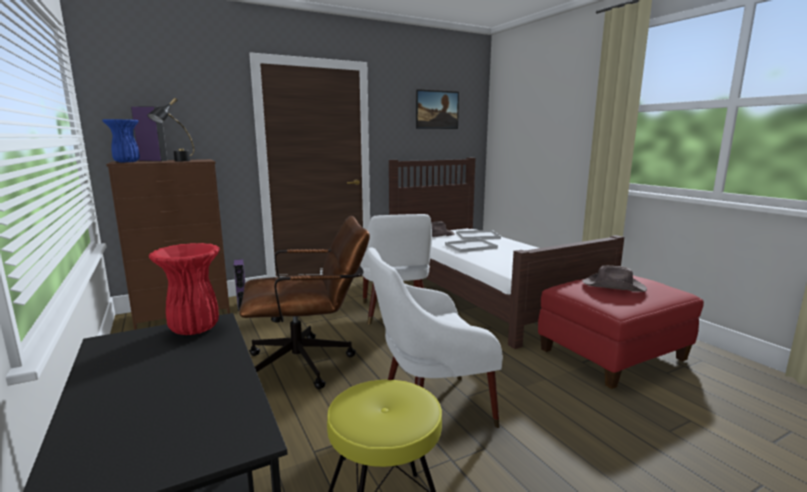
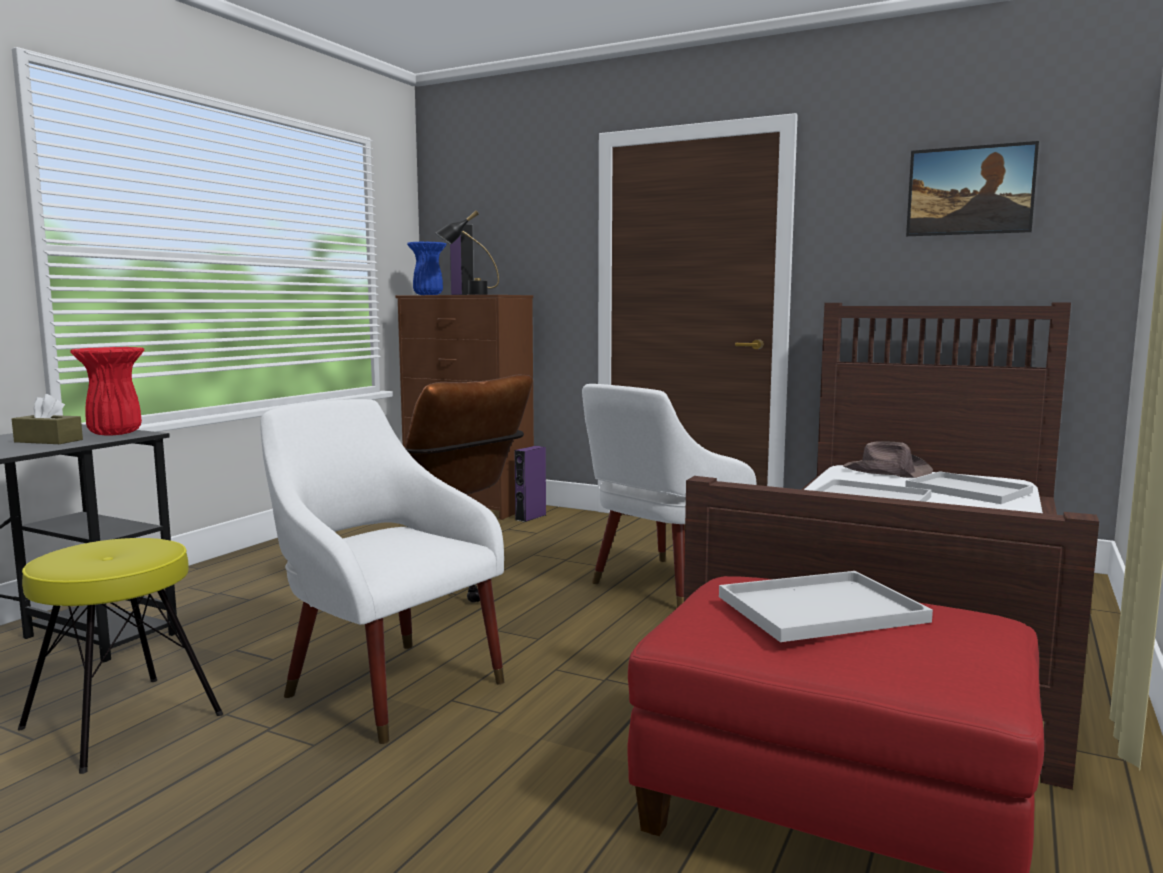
camera: 55 degrees right, 5 degrees down
(184, 355) = (48, 441): none -> brown tissue box
(614, 286) = (818, 610): brown hat -> white tray

